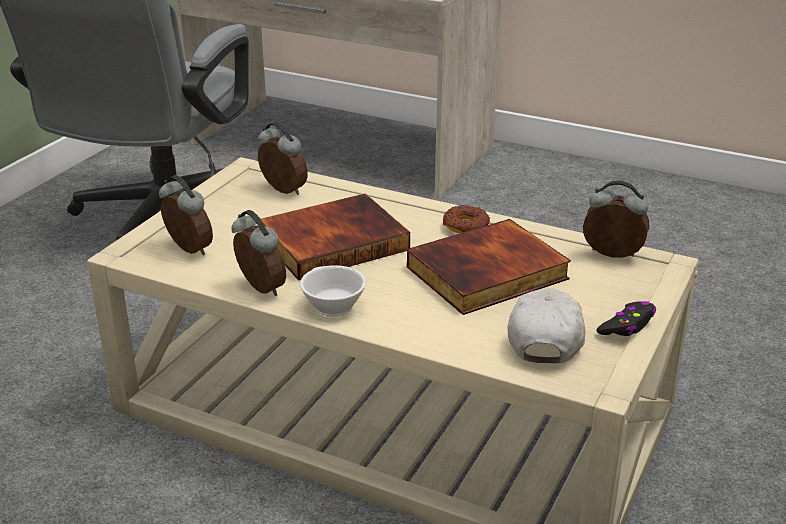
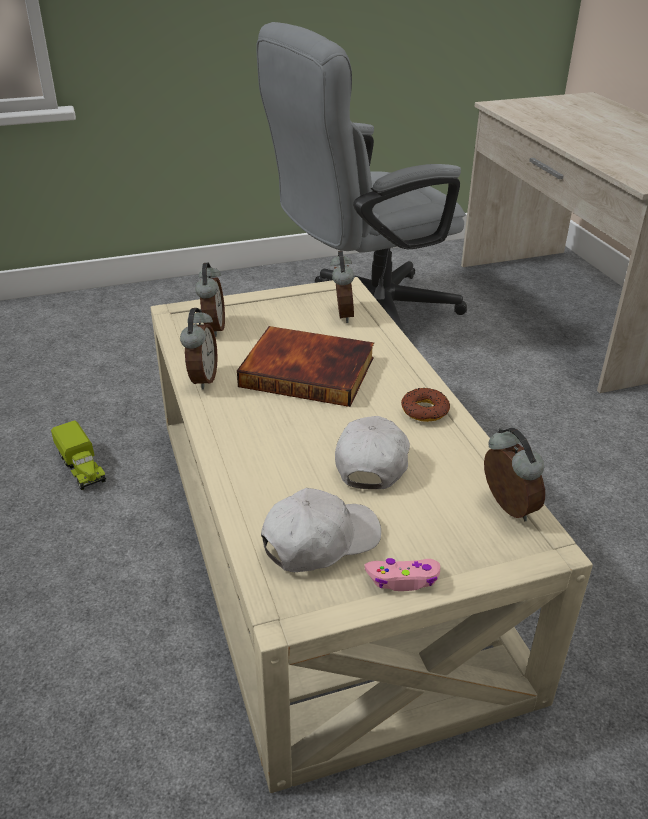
camera: 45 degrees right, 5 degrees up
(77, 494) = (82, 469): none -> toy truck
(330, 305) = (221, 417): white cup -> none
(488, 274) = (372, 461): book -> white cap
(627, 326) = (403, 579): black game controller -> pink game controller

